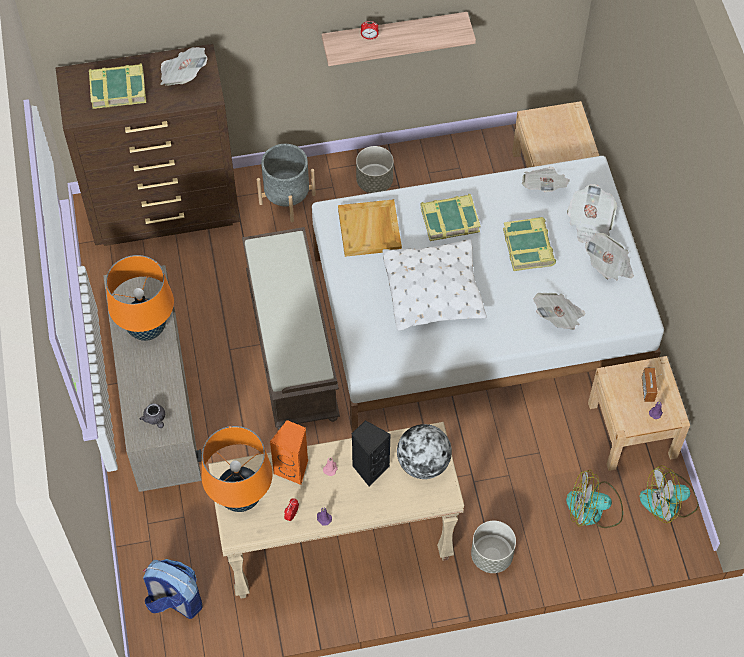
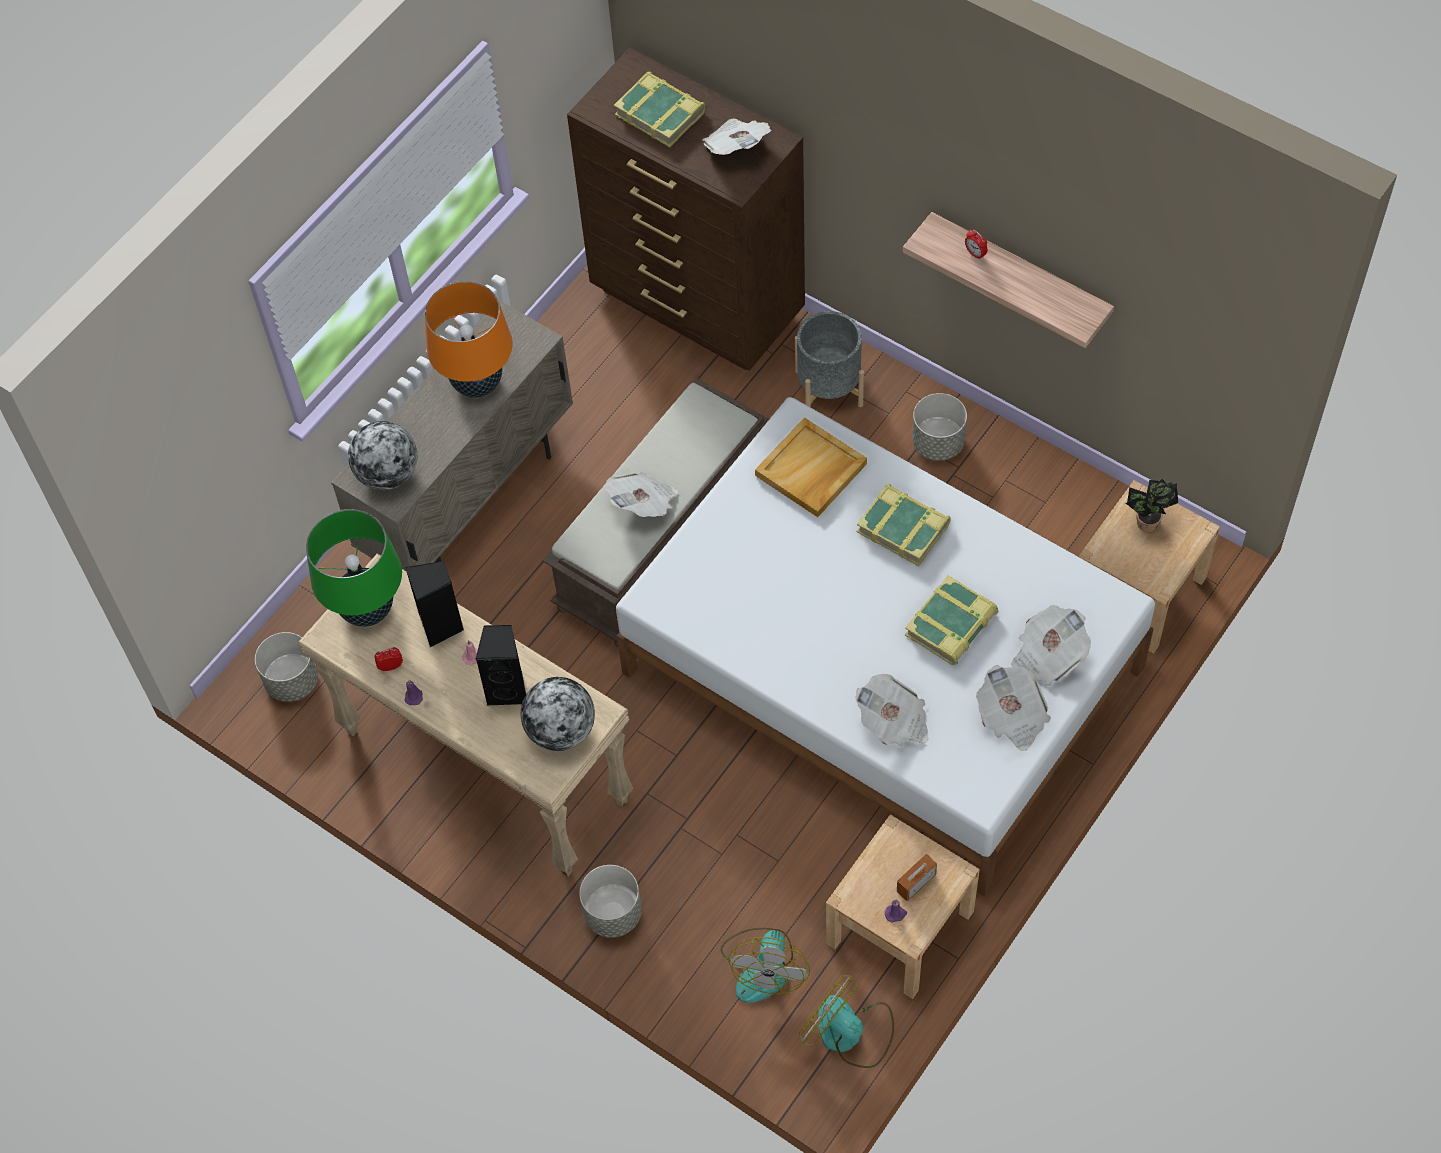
camera: 50 degrees right, 0 degrees up
(155, 419) = (388, 474): grey teapot -> globe
(175, 601) = (292, 681): backpack -> grey planter
(240, 497) = (367, 609): orange table lamp -> green table lamp
(293, 468) = (442, 626): orange speaker -> black speaker
(434, 291) = (800, 585): white pillow -> none
(544, 187) = (1044, 577): newspaper -> newspaper (644, 504)
(548, 128) = (1146, 526): none -> potted plant
(593, 509) = (764, 966): fan -> fan turned 135 degrees counterclockwise

